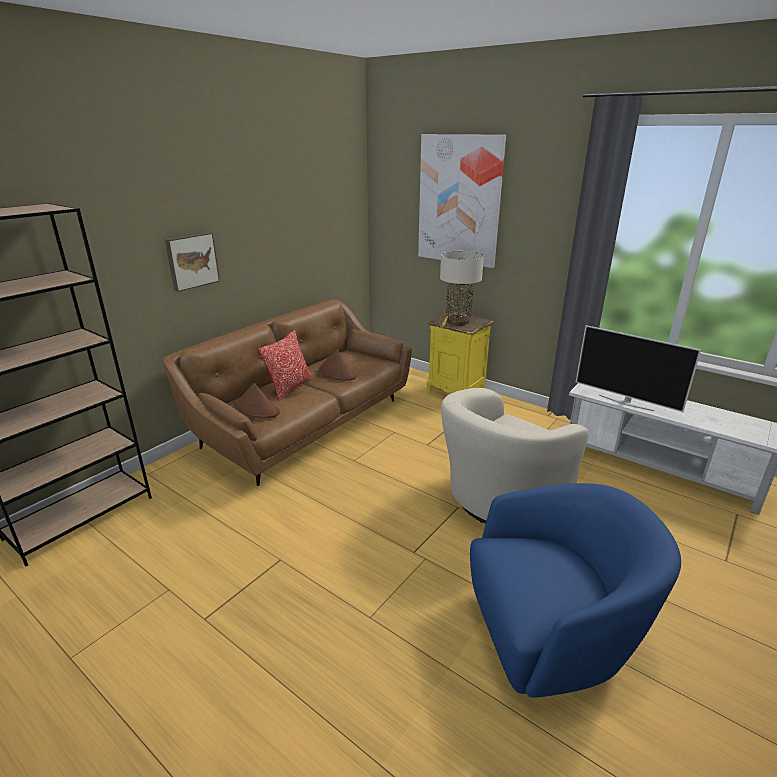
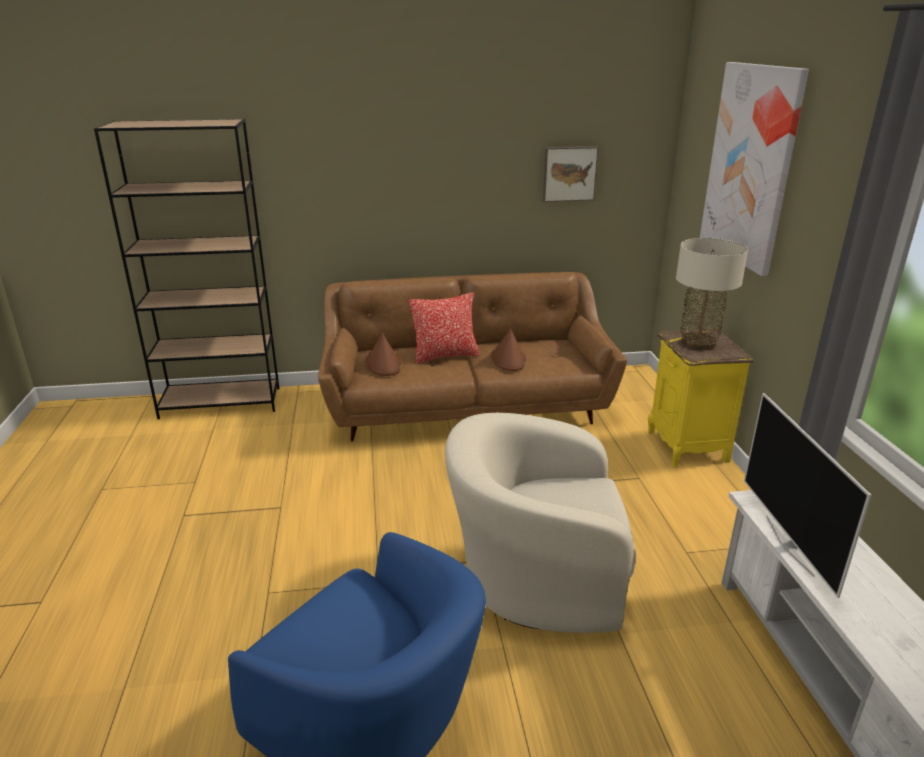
camera: 45 degrees right, 0 degrees up
(191, 261) = (384, 191): picture -> picture (569, 173)

